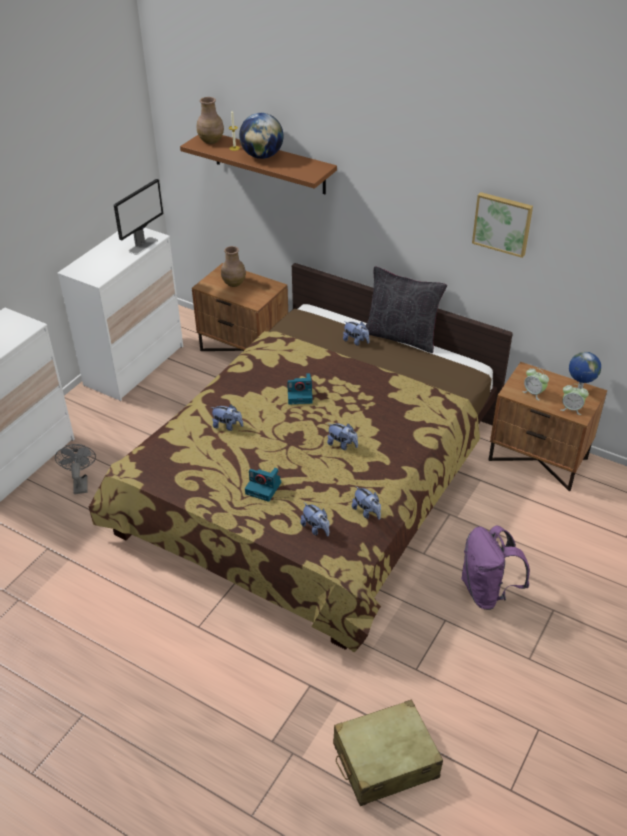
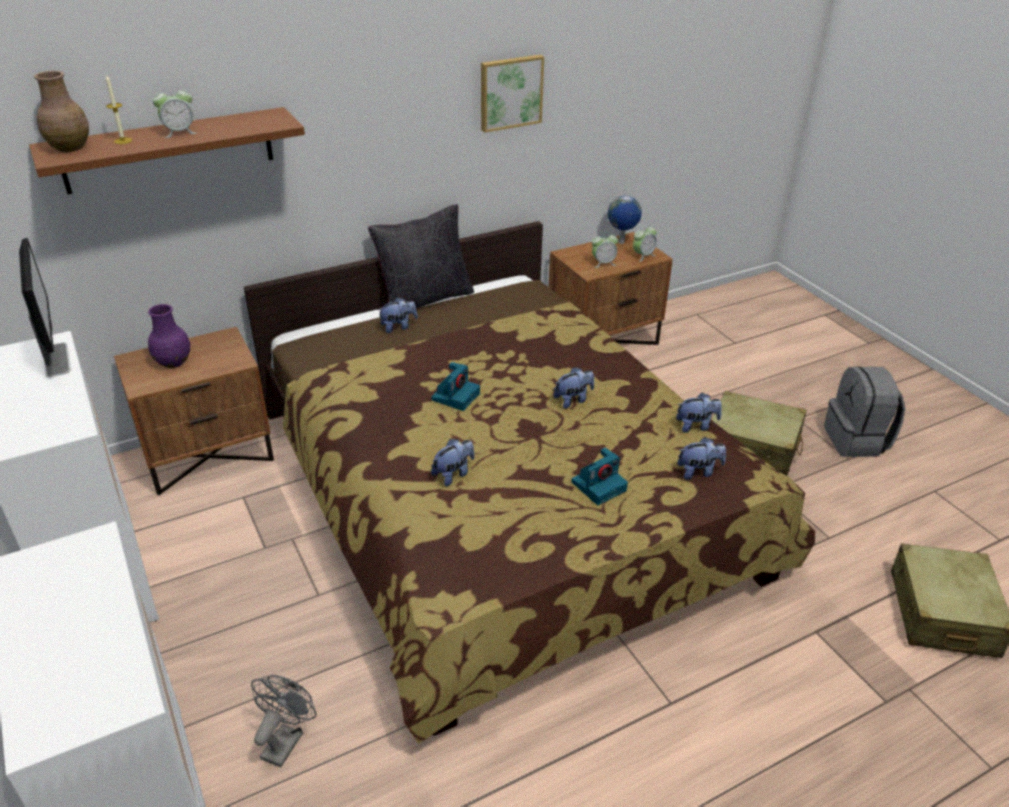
camera: 60 degrees left, 5 degrees down
(80, 483) = (285, 740): grey fan -> grey fan turned 90 degrees clockwise
(234, 283) = (173, 362): brown vase -> purple vase
(262, 156) = (179, 132): globe -> alarm clock
(487, 591) = (752, 446): purple backpack -> beige suitcase
(560, 658) = (856, 440): none -> grey backpack

